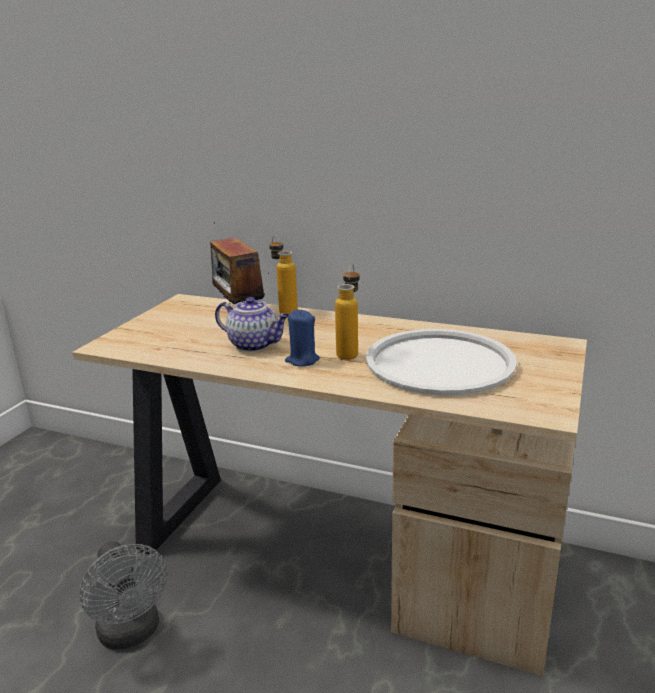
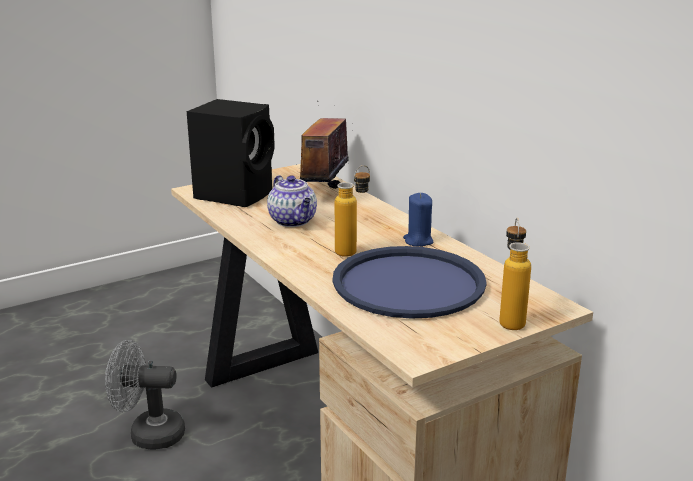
camera: 35 degrees right, 0 degrees up
(132, 633) = (148, 434): grey fan -> grey fan turned 90 degrees clockwise
(155, 338) = (236, 194): none -> black speaker
(284, 310) = (364, 199): bottle -> bottle (510, 319)
(302, 360) = (306, 245): blue candle -> blue candle (418, 241)
(439, 363) = (408, 283): white tray -> blue tray

